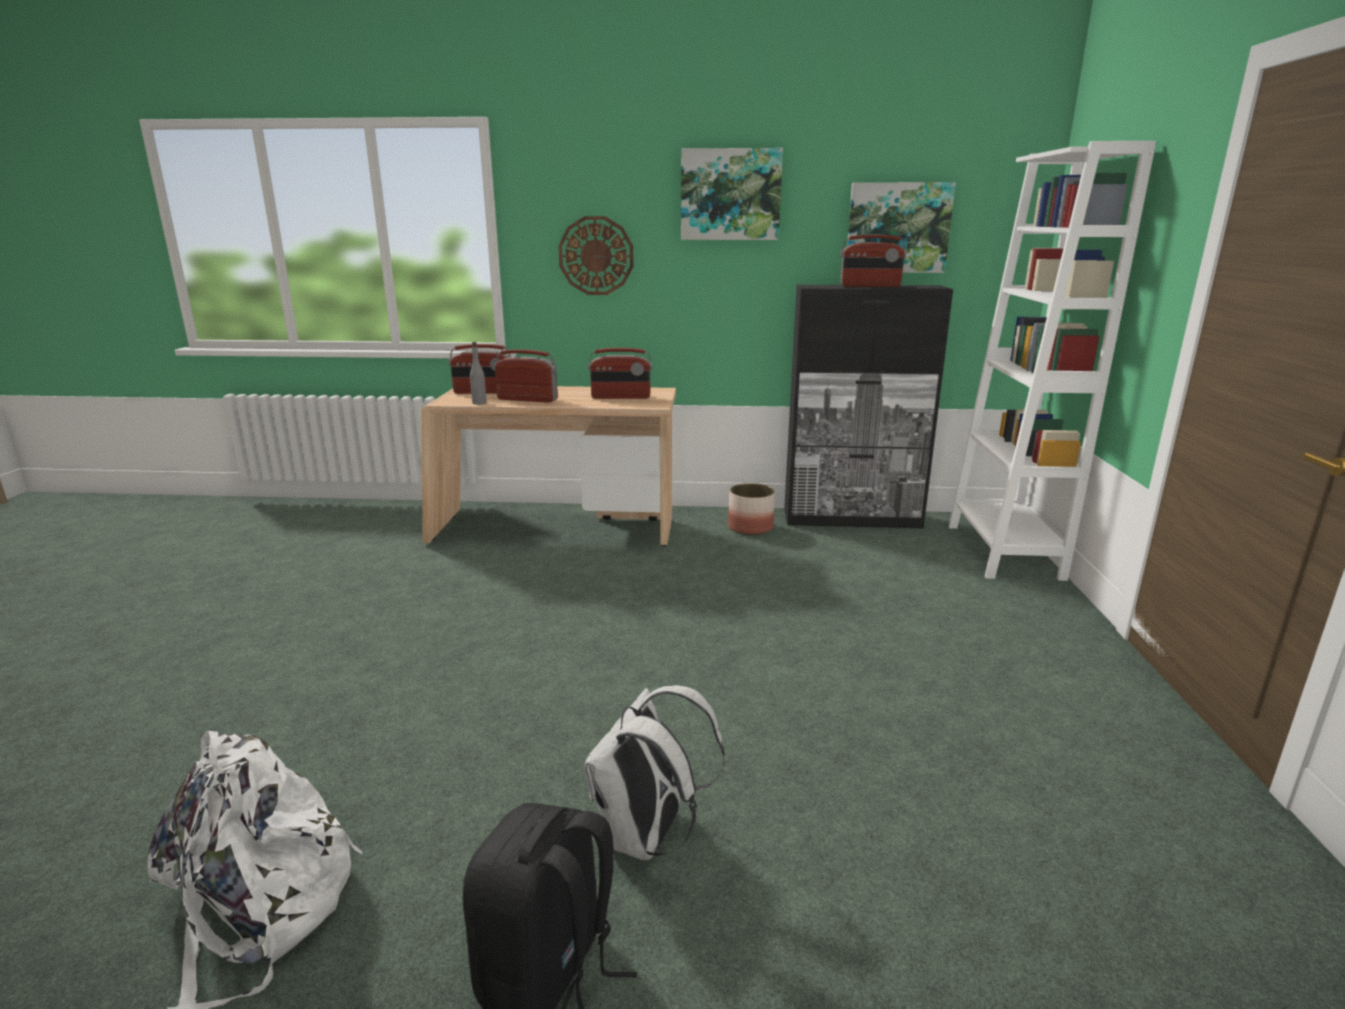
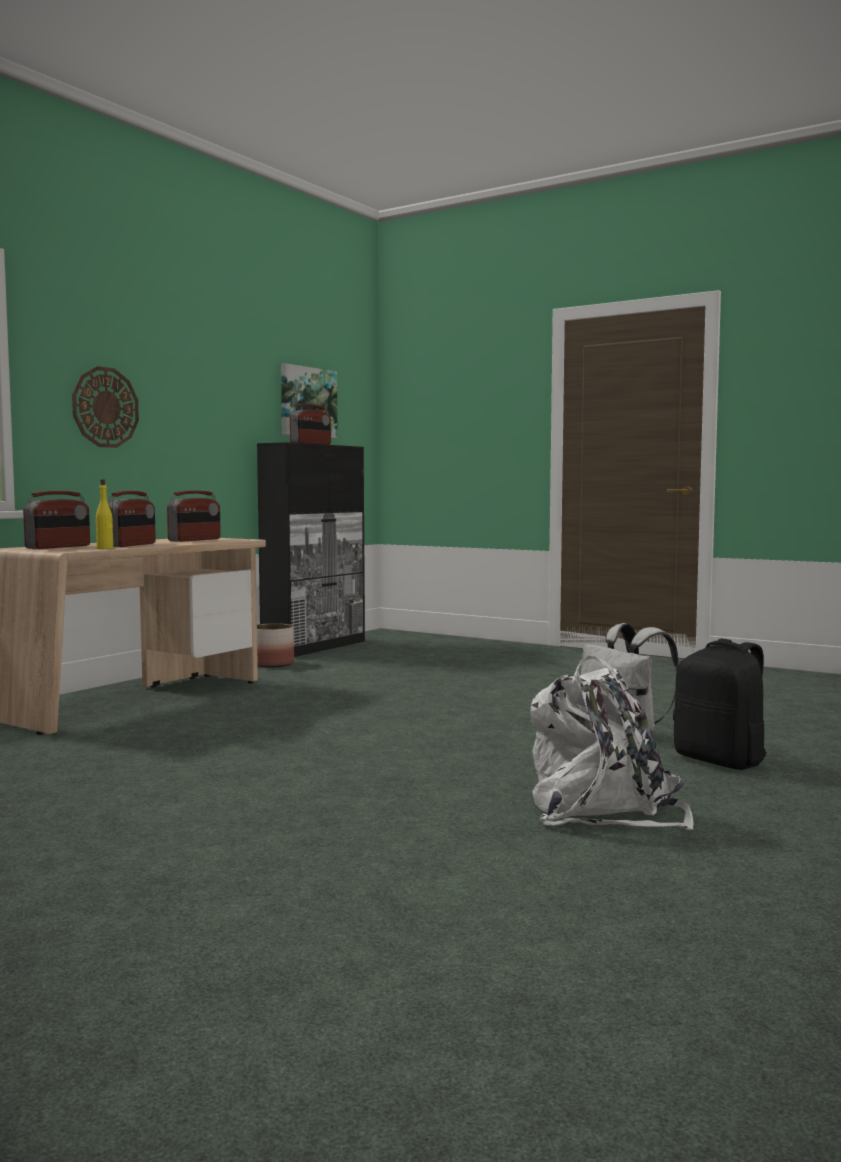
camera: 60 degrees left, 15 degrees down
(479, 403) = (105, 548): grey bottle -> yellow bottle
(528, 399) = (131, 545): radio -> radio turned 150 degrees clockwise
(730, 195) = (207, 362): picture -> none
(1003, 551) = (429, 638): white bookcase -> none

